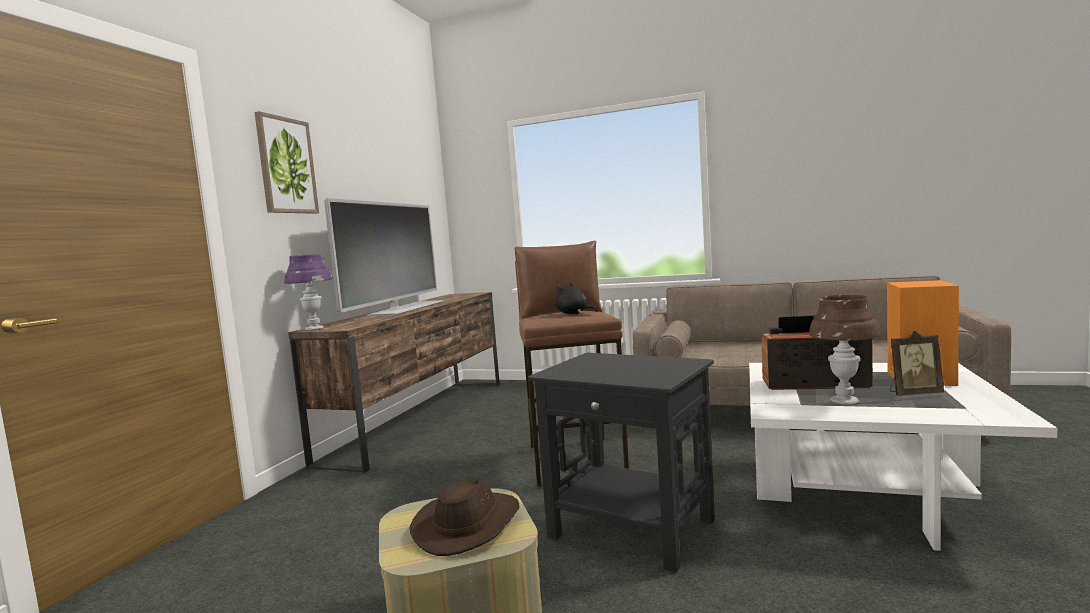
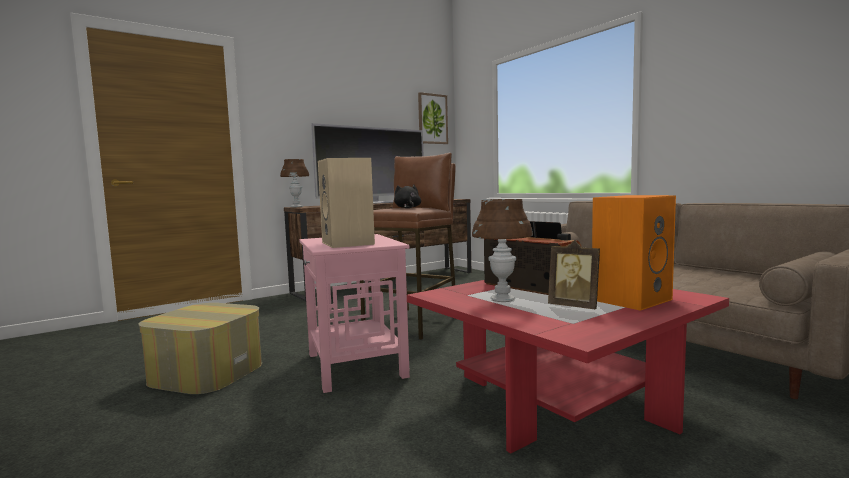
camera: 35 degrees right, 0 degrees up
(286, 166) = (295, 103): picture -> picture (432, 119)
(314, 329) = (296, 206): purple table lamp -> brown table lamp
(468, 525) = (205, 316): brown hat -> none
(633, 528) = (356, 365): black side table -> pink side table
(644, 370) = (349, 243): none -> beige speaker
(867, 492) = (558, 400): white coffee table -> red coffee table

